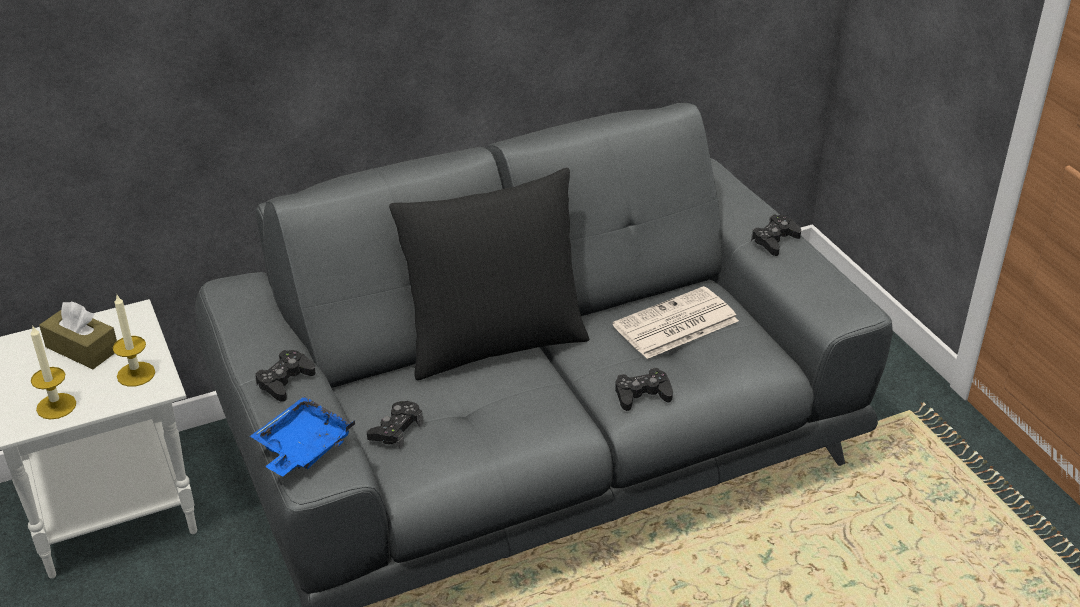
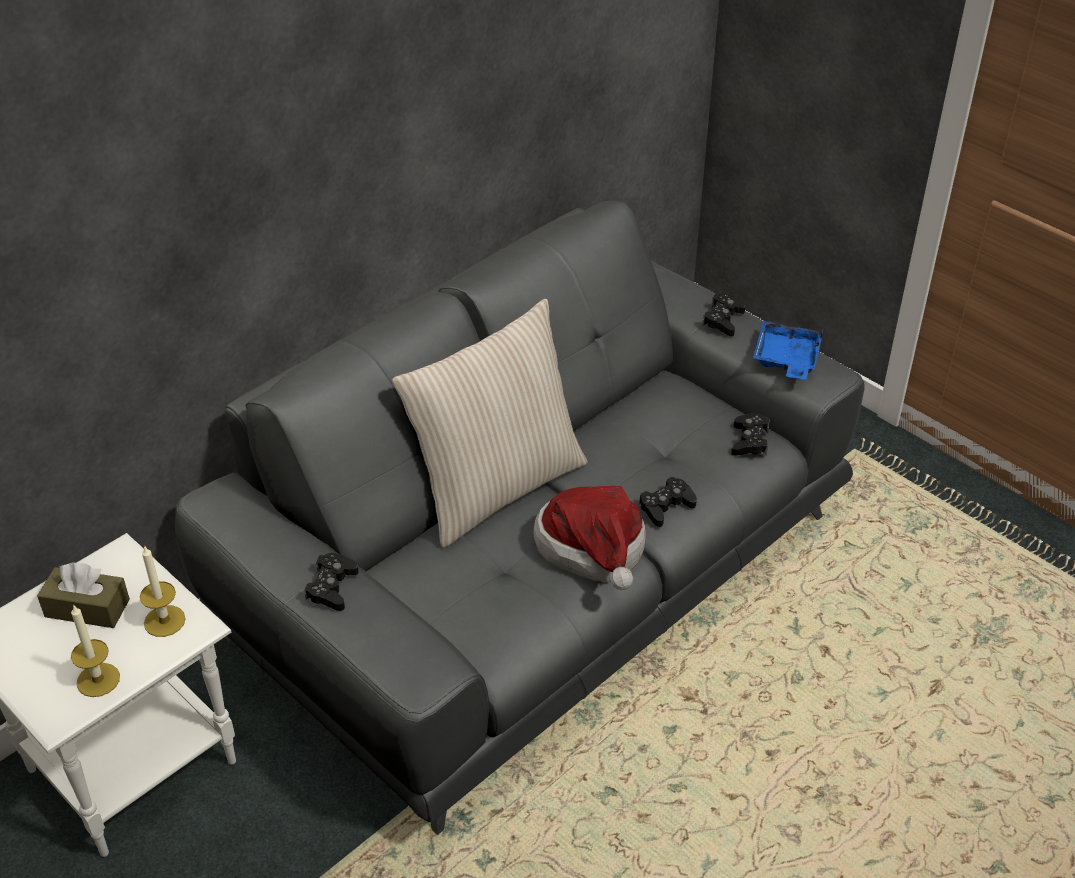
camera: 20 degrees left, 5 degrees up
(302, 447) = (391, 653): blue tray -> blue tray (786, 359)
(396, 430) = (451, 605): black game controller -> black game controller (749, 441)
(494, 342) = (496, 487): black pillow -> beige pillow
(551, 418) = (594, 553): none -> hat
(675, 325) = (659, 426): newspaper -> none

